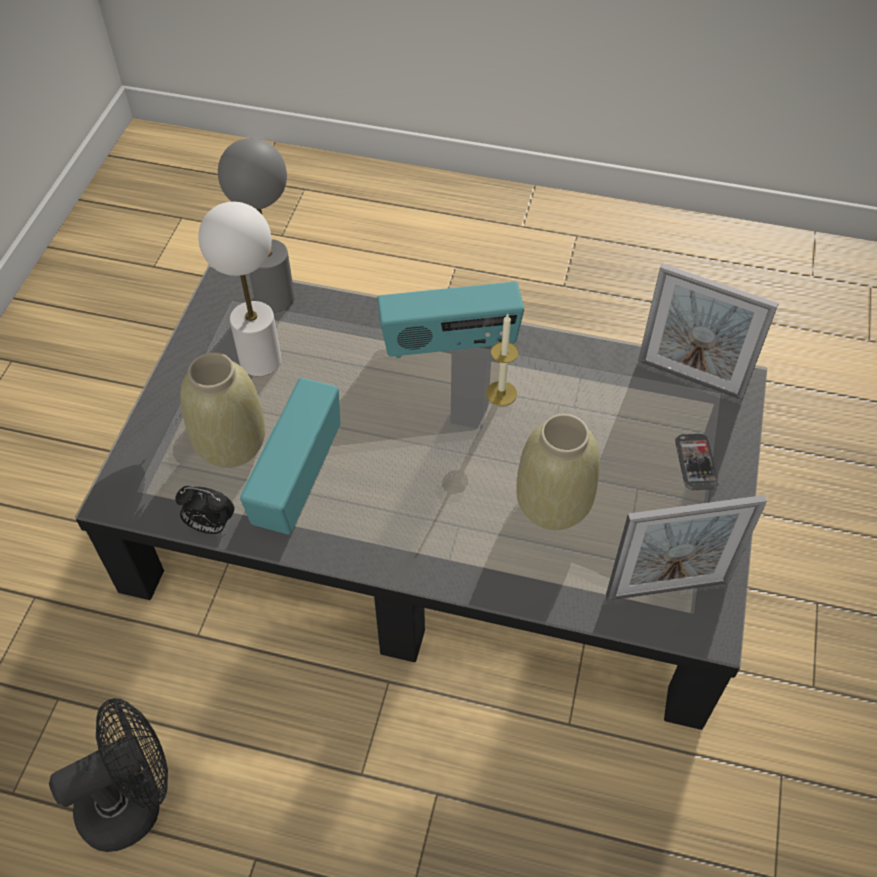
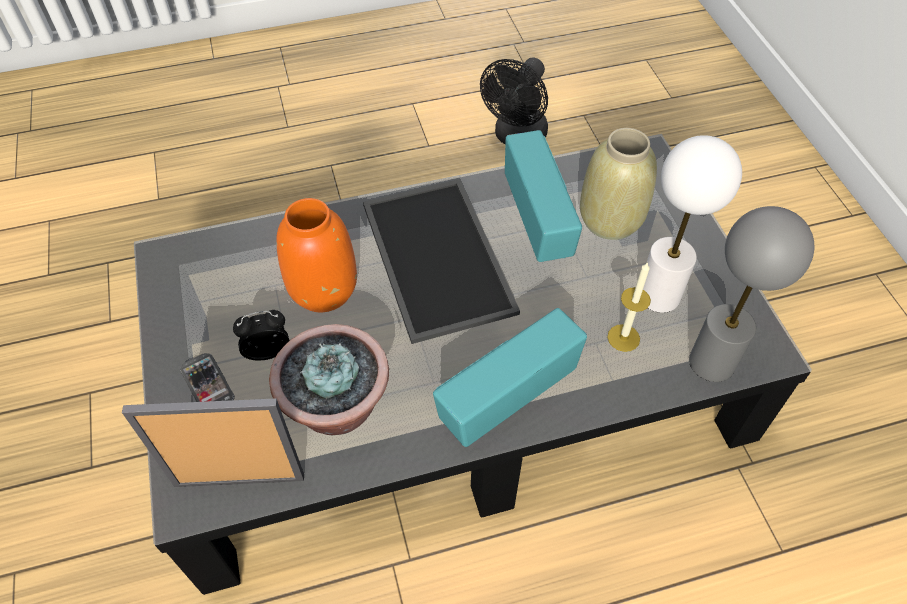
camera: 150 degrees right, 0 degrees up
(210, 526) = (568, 165): alarm clock -> alarm clock (268, 350)
(427, 488) = (434, 257): none -> tray
(501, 393) = (424, 368): candle -> candle (623, 338)
(553, 505) = (323, 289): beige vase -> orange vase
(590, 395) = (337, 407): none -> potted plant
(667, 589) = (203, 267): picture frame -> none

